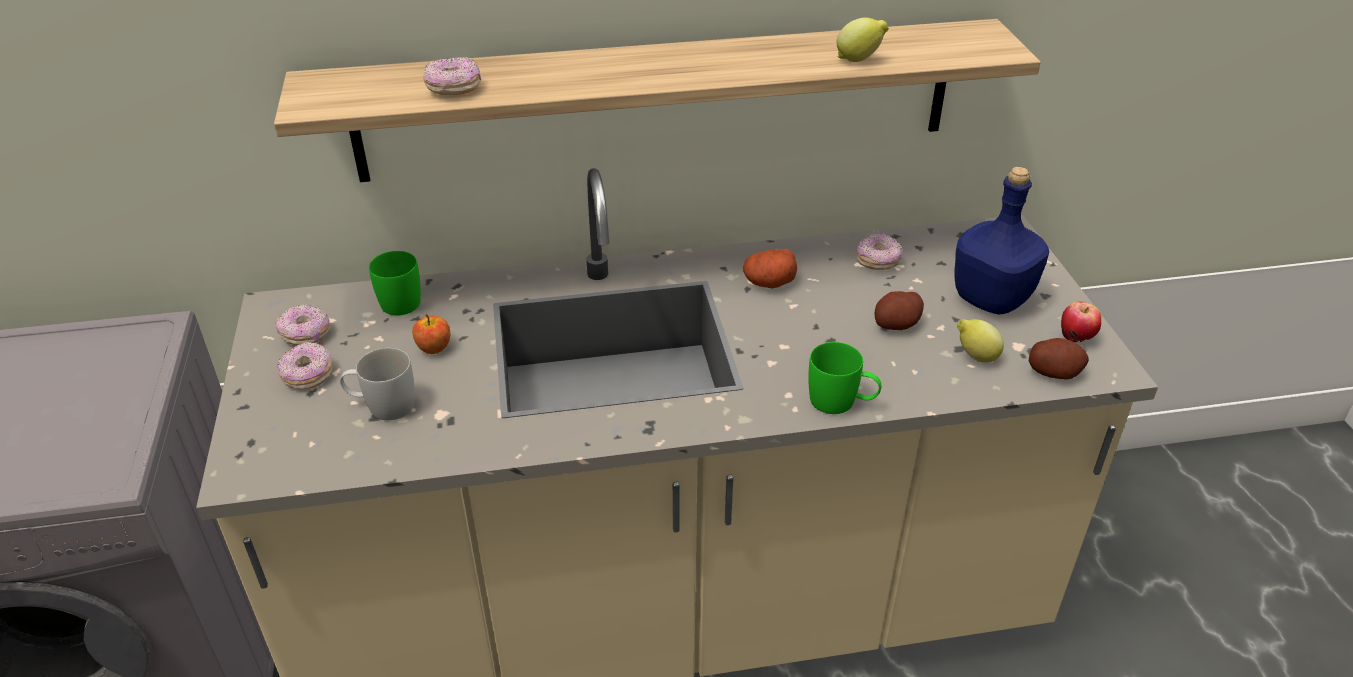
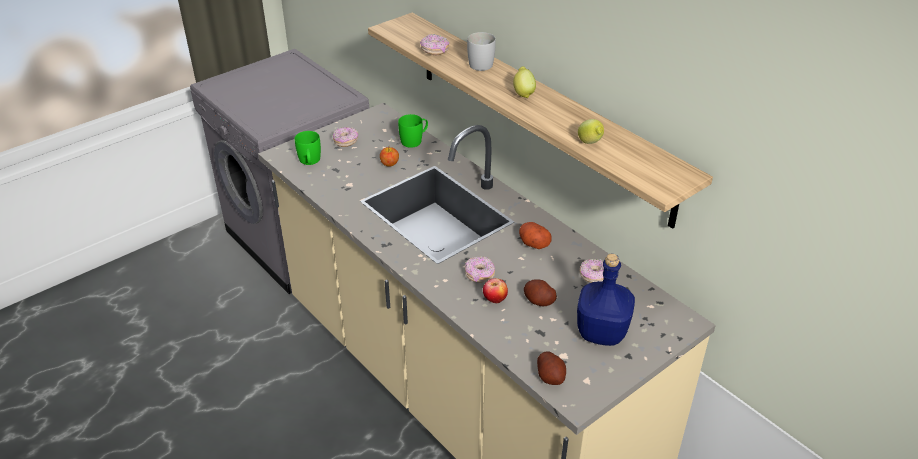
camera: 60 degrees right, 0 degrees up
(306, 335) = (370, 129): donut -> donut (479, 275)
(382, 406) = (342, 167): white mug -> white mug (478, 63)
(841, 402) = (453, 300): green mug -> green mug (310, 162)
(975, 356) = (537, 340): lemon -> lemon (523, 93)
(1076, 339) = (593, 379): apple -> apple (494, 300)

